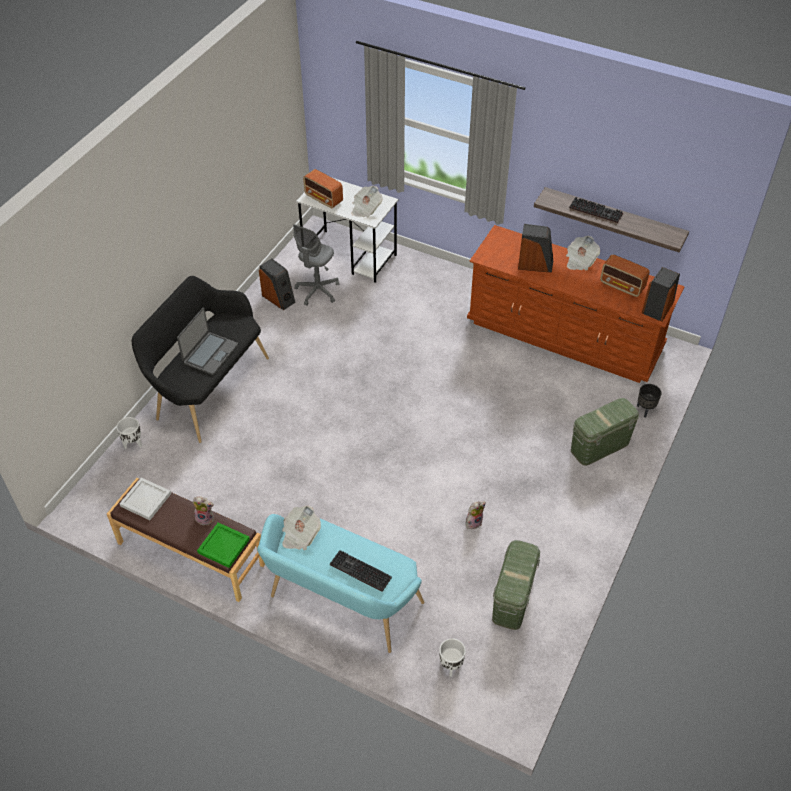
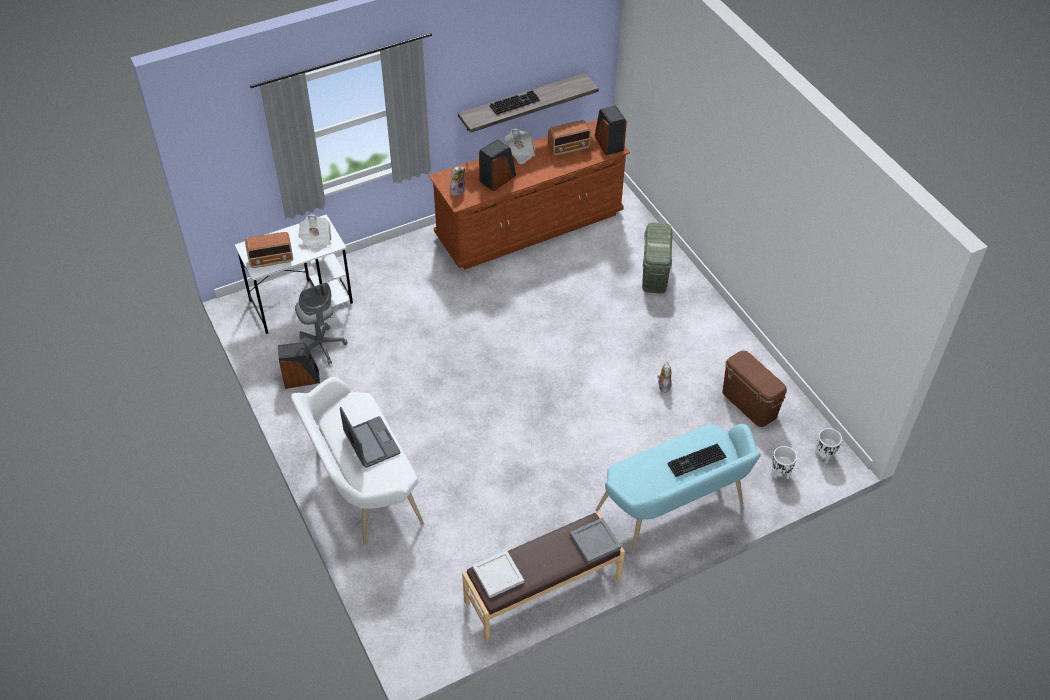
camera: 55 degrees left, 0 degrees up
(133, 444) = (377, 576): white planter -> white planter (824, 455)
(206, 518) = (555, 540): plush toy -> plush toy (457, 190)
(207, 388) = (361, 486): black bench -> white bench
(223, 546) = (595, 542): green tray -> grey tray
(300, 535) = (630, 481): newspaper -> none
(513, 599) = (749, 403): green storage box -> brown storage box
(645, 410) = (643, 228): black planter -> none

